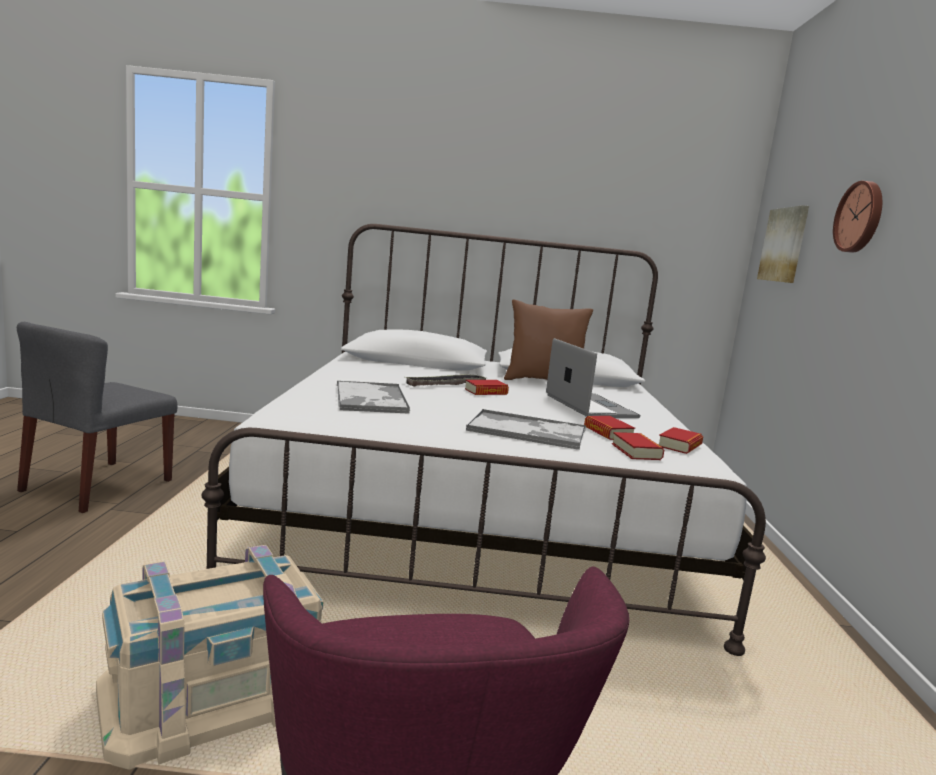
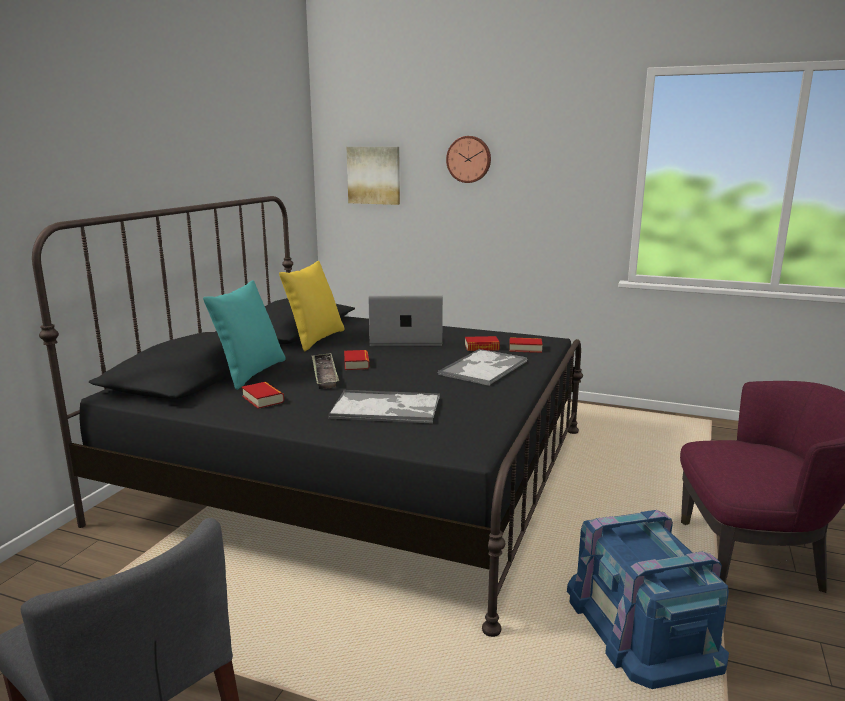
camera: 70 degrees left, 5 degrees up
(215, 694) = (642, 625): beige storage box -> blue storage box
(429, 369) = (250, 373): none -> turquoise pillow
(477, 512) = (360, 472): white bed -> black bed
(544, 381) = (315, 339): brown pillow -> yellow pillow
(679, 446) = (508, 336): book -> book (263, 399)

